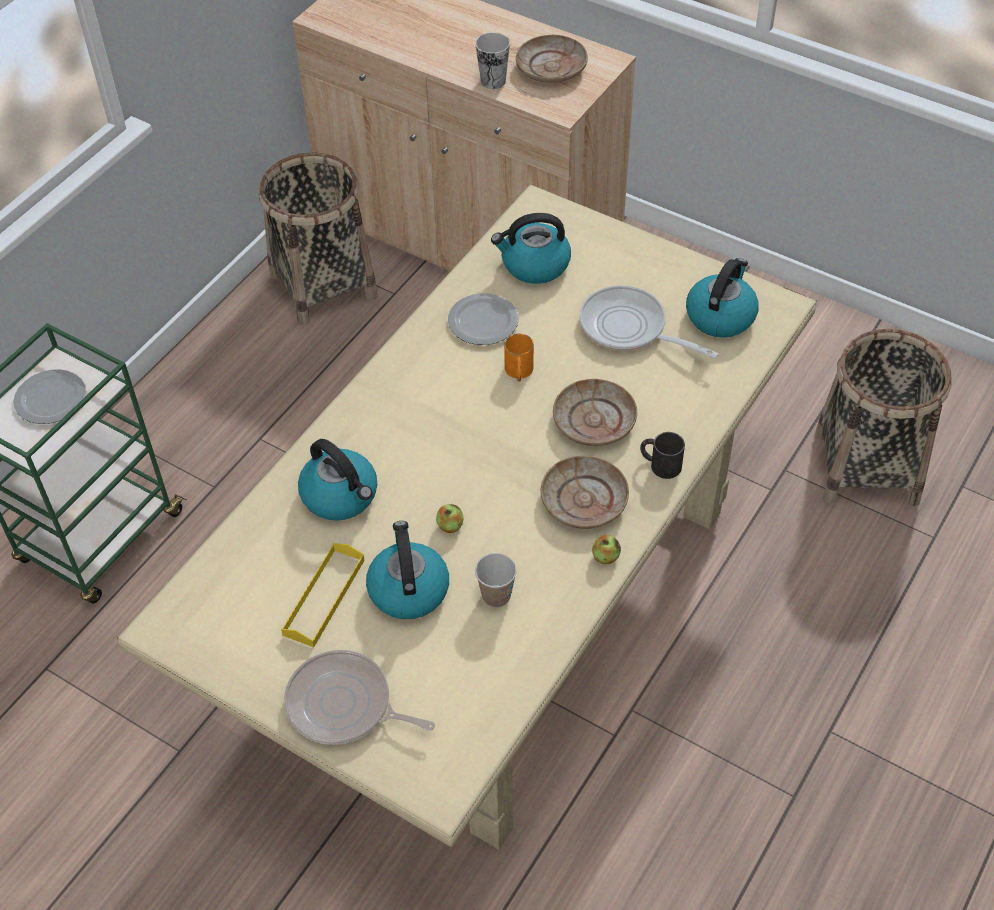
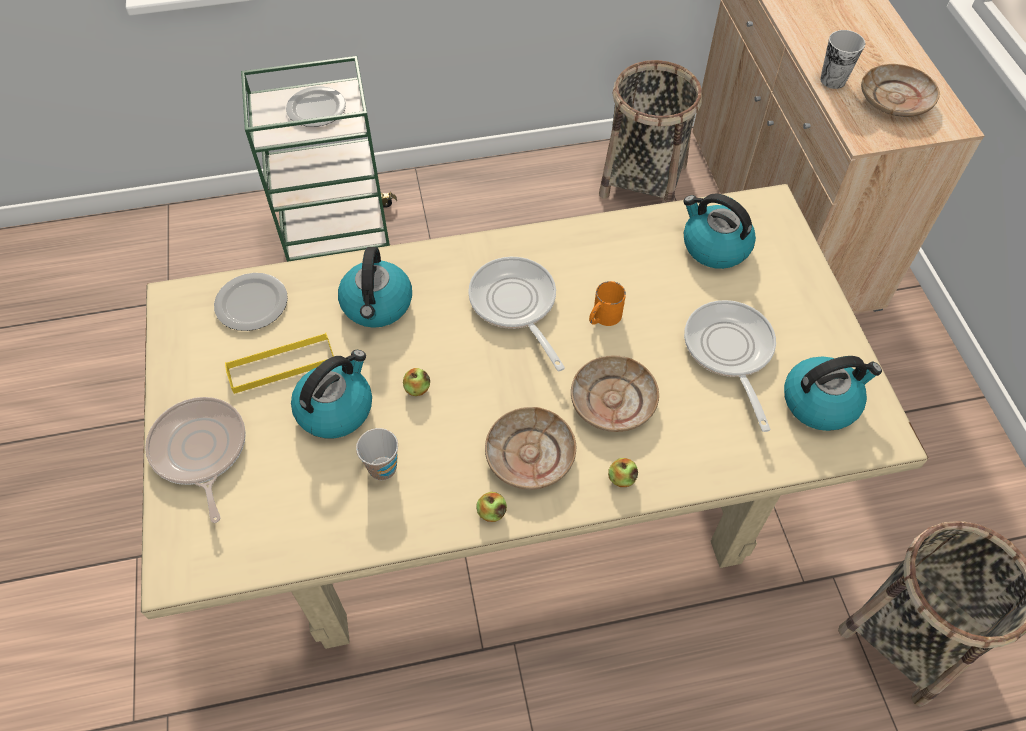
camera: 45 degrees right, 5 degrees up
(446, 413) = (515, 305): none -> frying pan
(484, 322) = (624, 260): plate -> plate (252, 305)
(660, 464) = (621, 478): black mug -> apple

